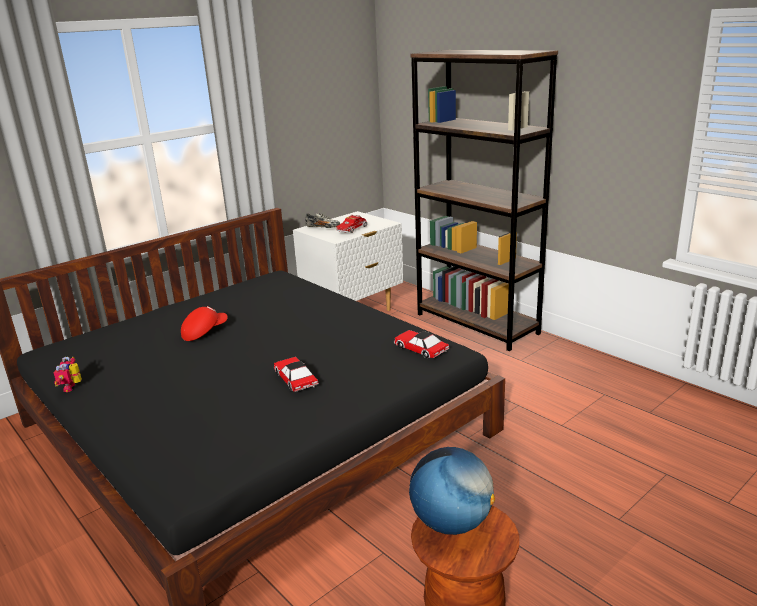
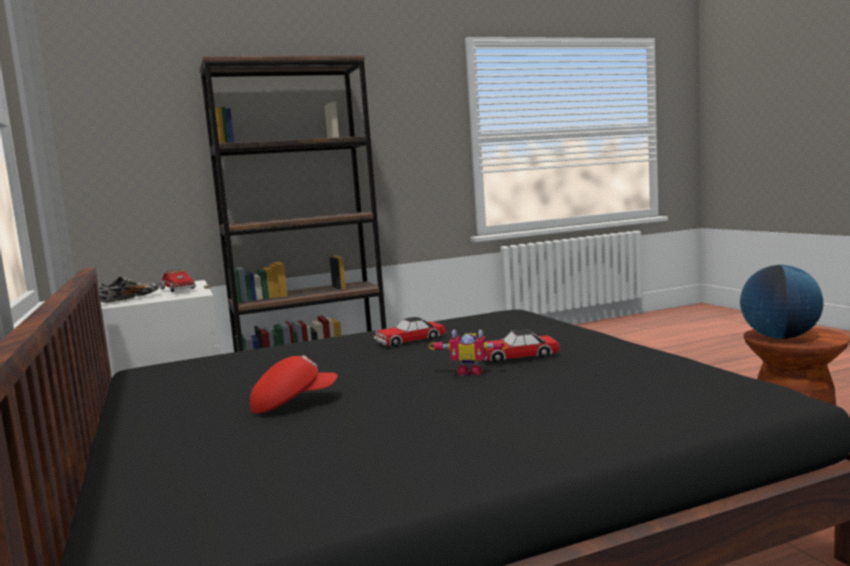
camera: 70 degrees left, 15 degrees down
(73, 387) = (393, 498): toy robot -> toy robot (470, 371)
(204, 332) = (293, 403): red cap -> red cap turned 90 degrees clockwise
(421, 349) = (491, 318): toy car -> toy car (410, 340)

